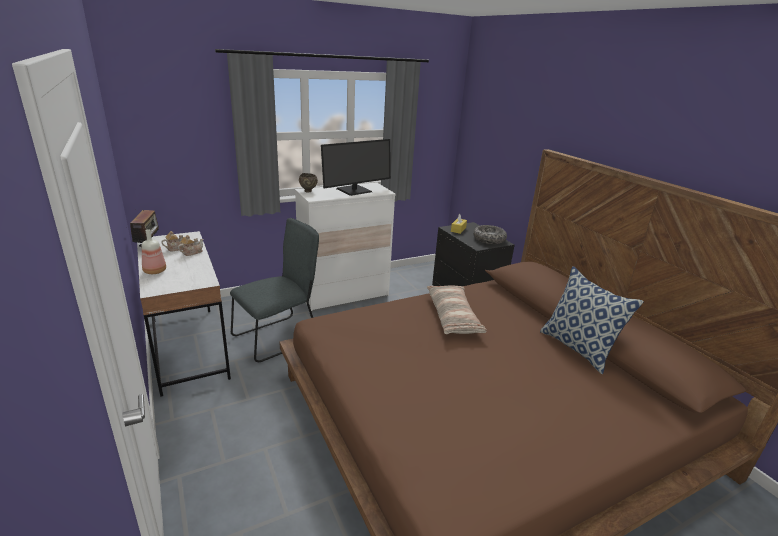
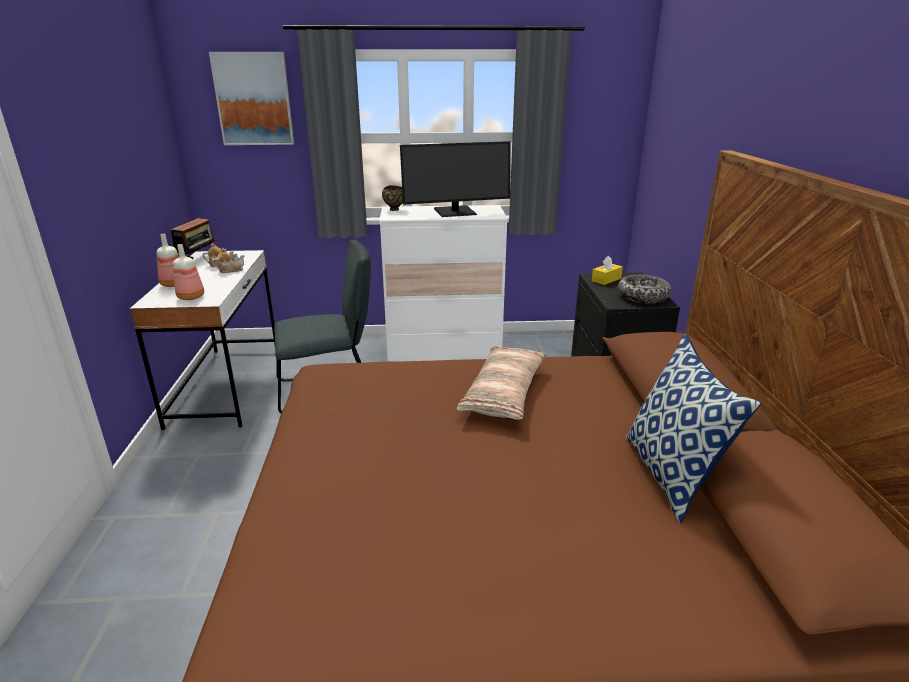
camera: 25 degrees right, 0 degrees up
(183, 106) = (253, 99): none -> picture
(185, 280) = (191, 297): none -> bottle

